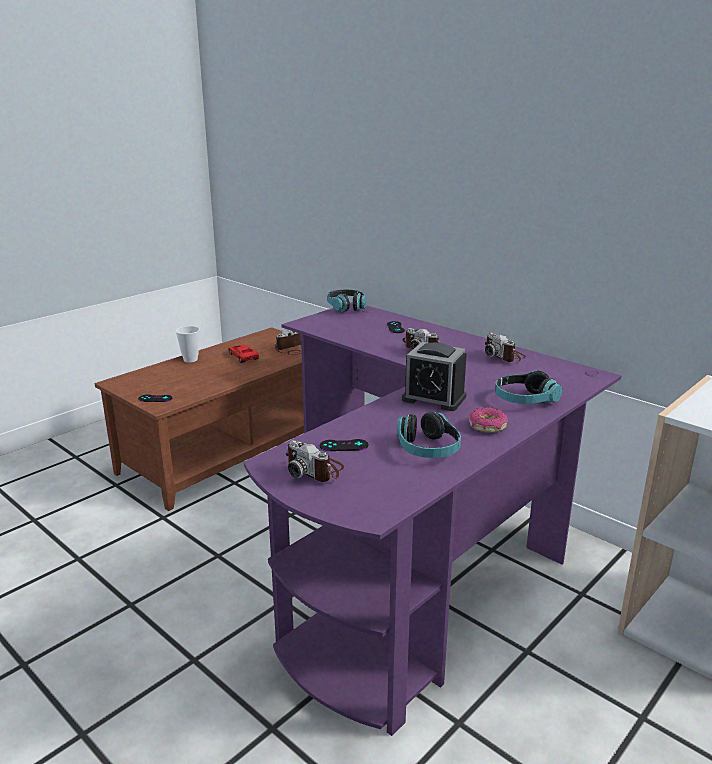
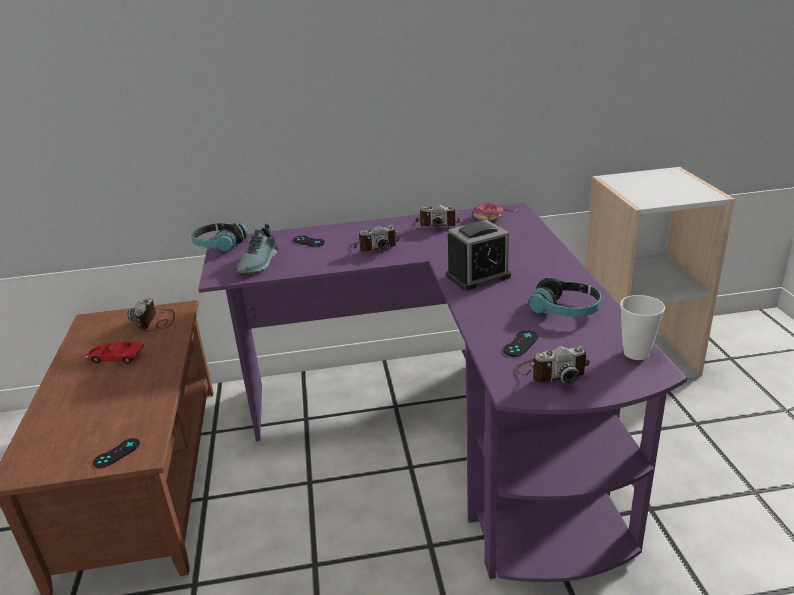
camera: 50 degrees left, 5 degrees up
(190, 359) = (58, 394): cup -> cup (636, 353)
(340, 326) = (260, 262): none -> shoe
(487, 426) = (553, 274): donut -> donut (488, 217)
(524, 399) = (524, 245): headphones -> none

